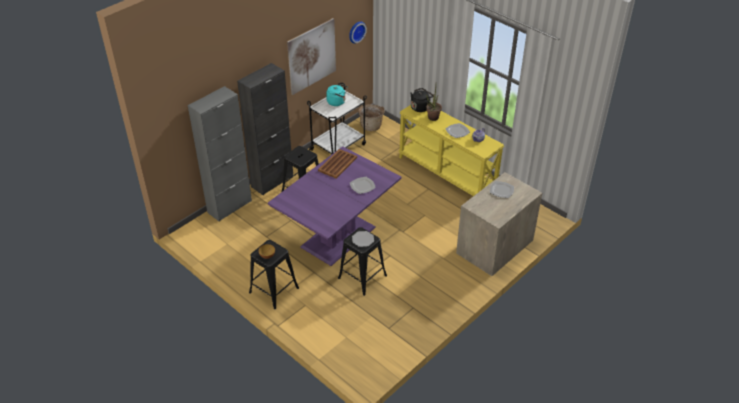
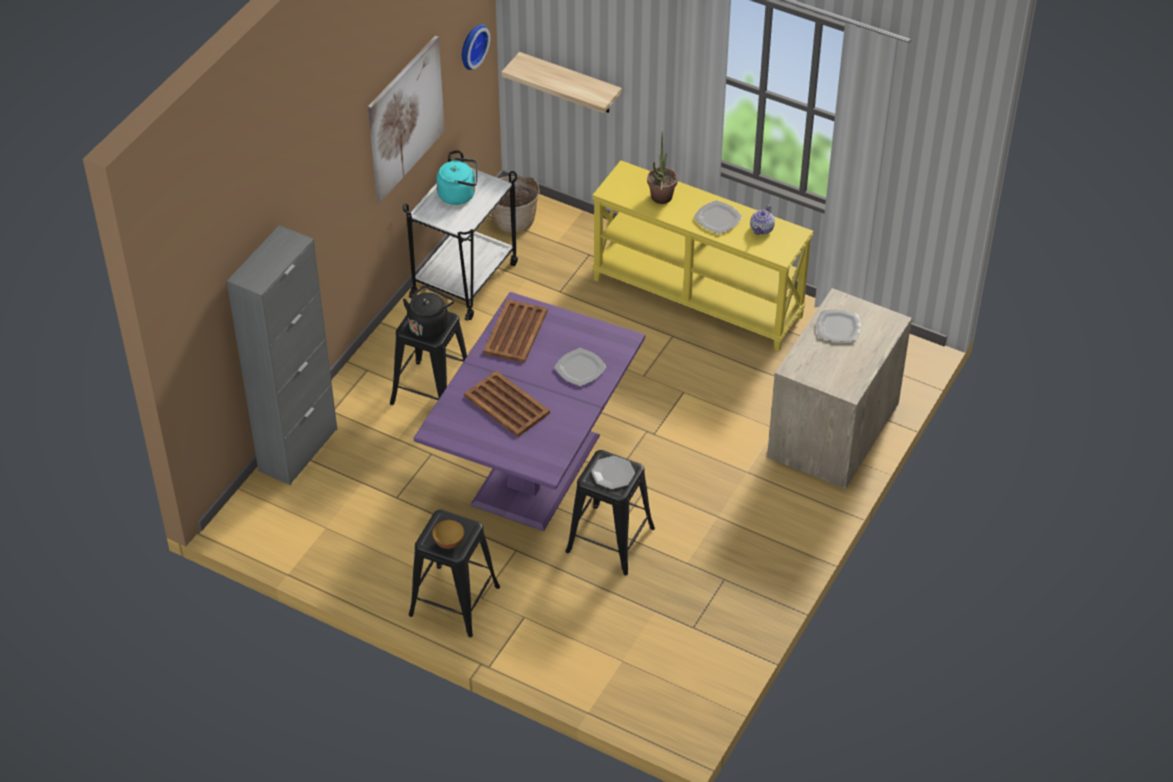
camera: 15 degrees left, 5 degrees up
(272, 181) = (361, 379): black cabinet -> none
(319, 196) = (507, 405): none -> brown tray
(402, 59) = (570, 83): none -> shelf
(420, 107) = (630, 178): black kettle -> black kettle (429, 325)

